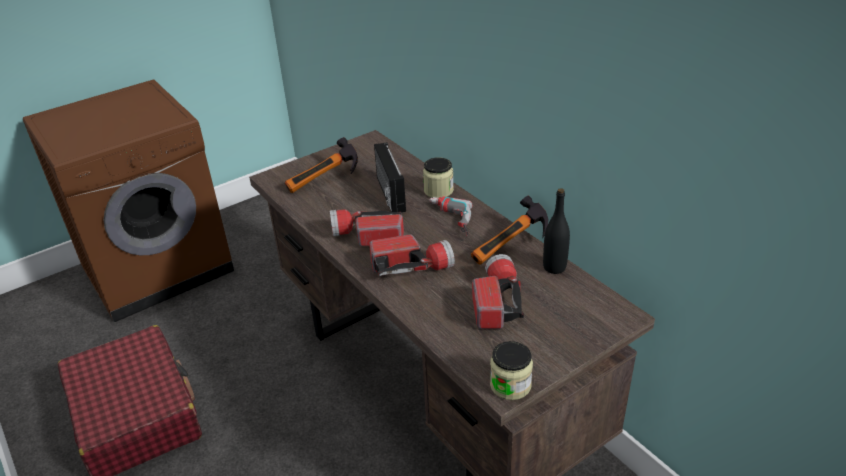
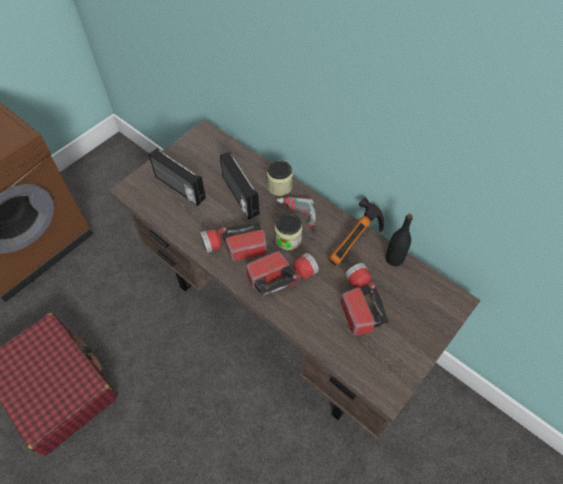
camera: 15 degrees left, 20 degrees up
(325, 182) = (179, 188): hammer -> radio
(510, 385) = (392, 387): jar -> jar (288, 239)

